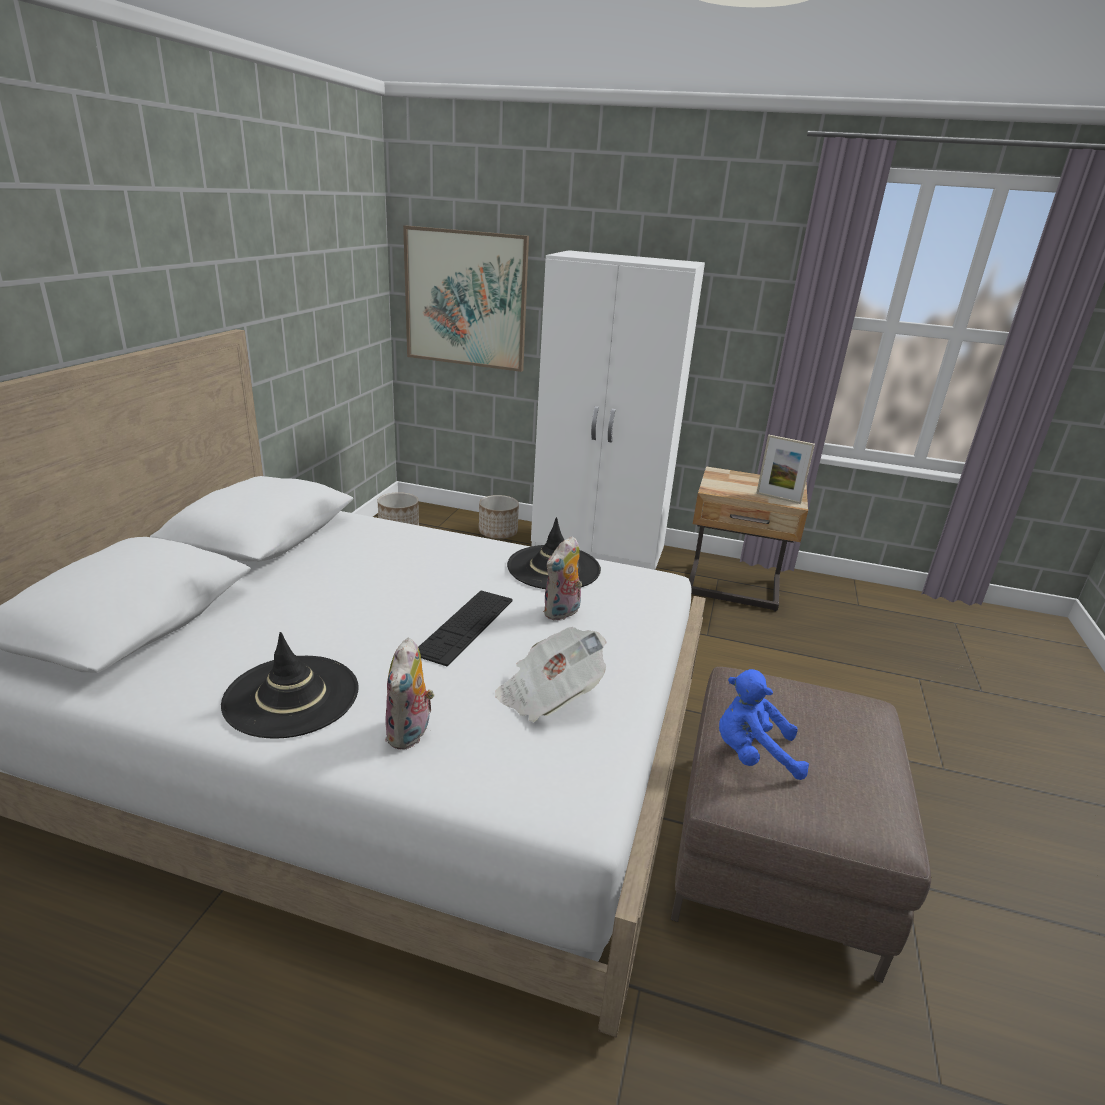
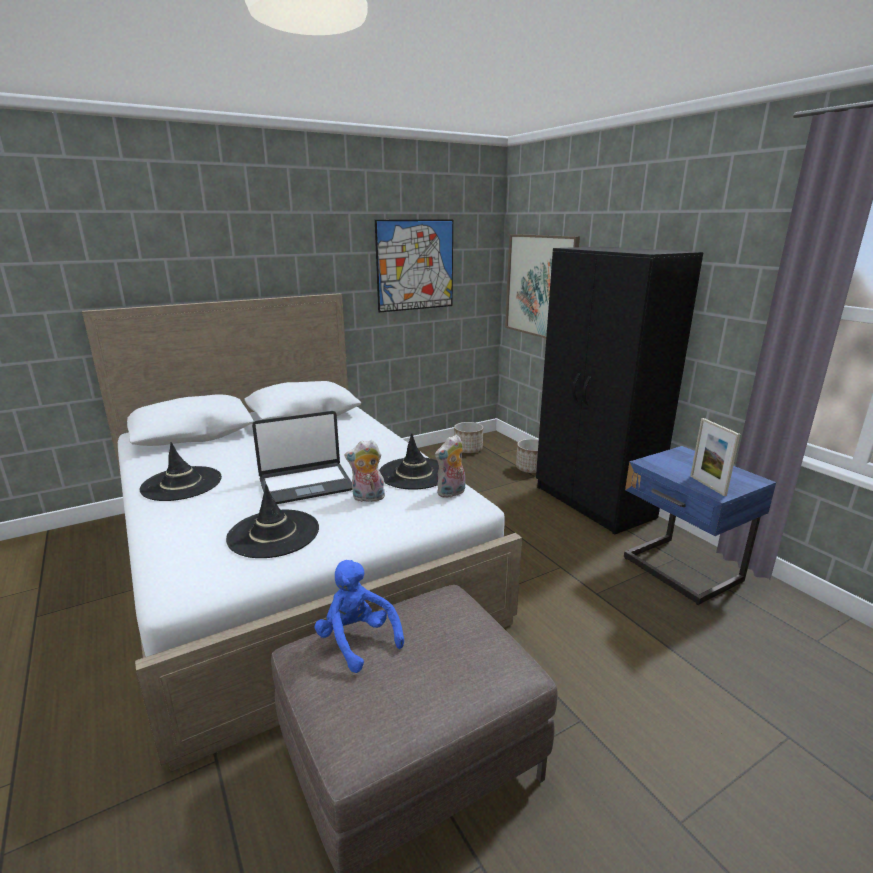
camera: 45 degrees right, 5 degrees down
(310, 275) = (415, 265): none -> picture
(410, 734) = (186, 520): plush toy -> plush toy (451, 493)
(465, 626) = (305, 484): keyboard -> laptop
(549, 695) = (273, 534): newspaper -> black hat
(599, 550) = (593, 503): white wardrobe -> black wardrobe
(733, 588) = (680, 571): beige nightstand -> blue nightstand

